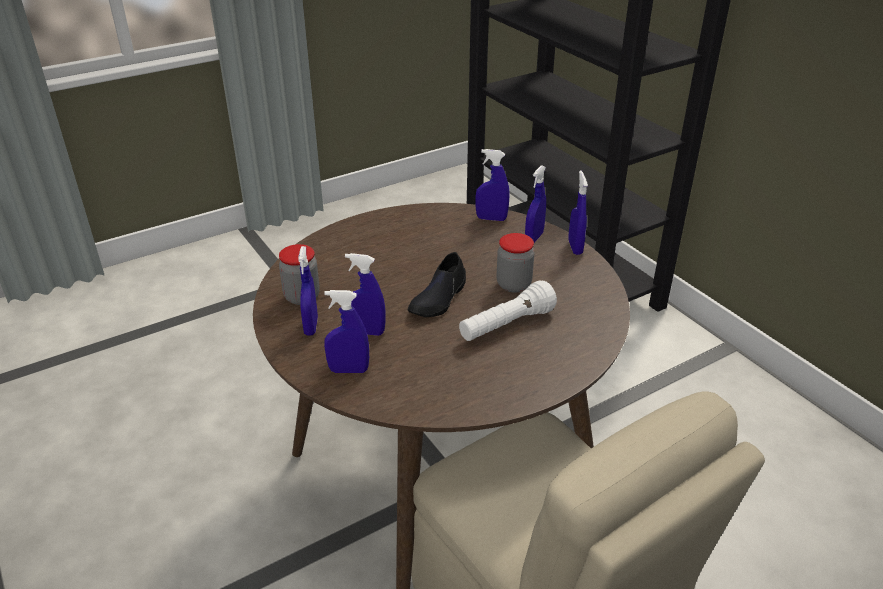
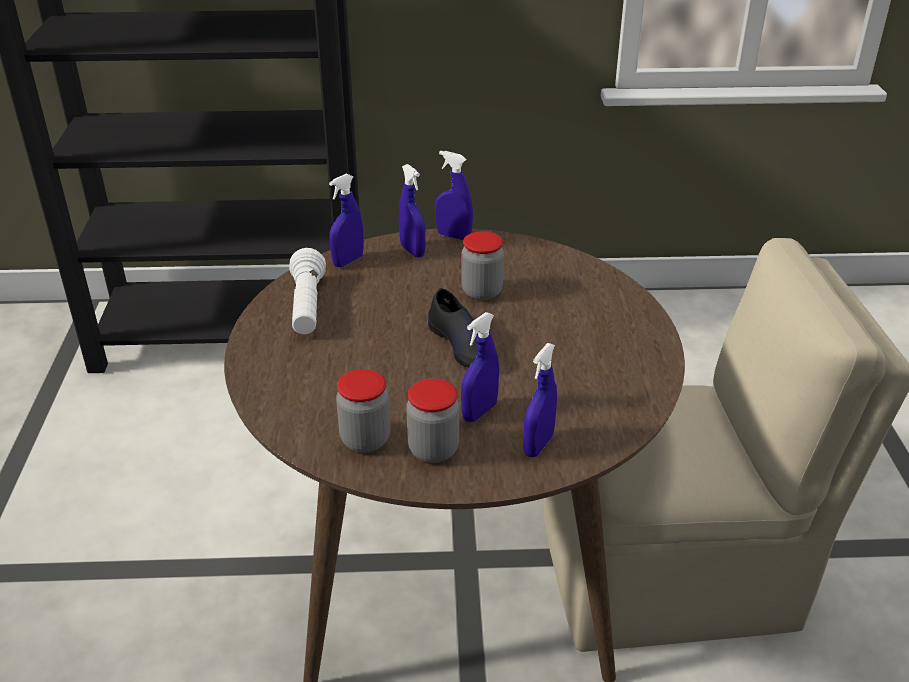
camera: 60 degrees left, 0 degrees up
(311, 326) = (433, 450): blue spray bottle -> jar
(506, 325) = (545, 320): white flashlight -> white flashlight (307, 307)

